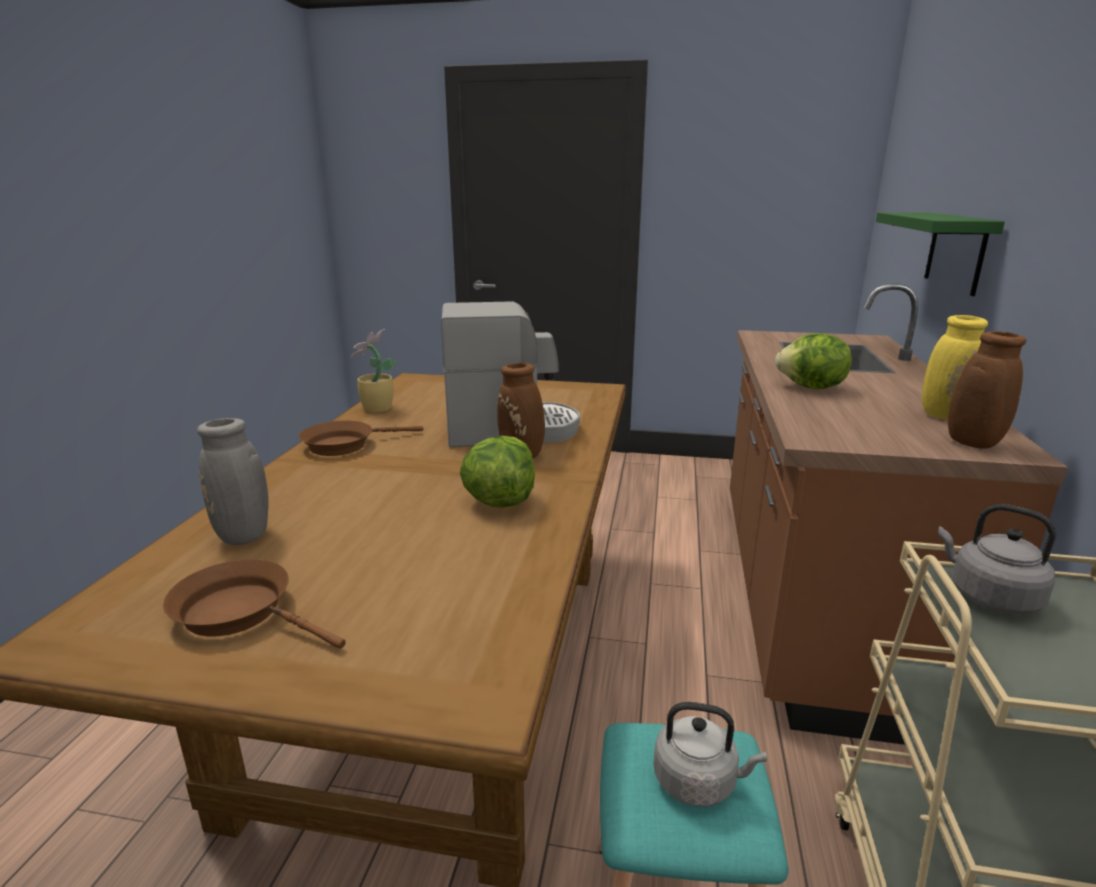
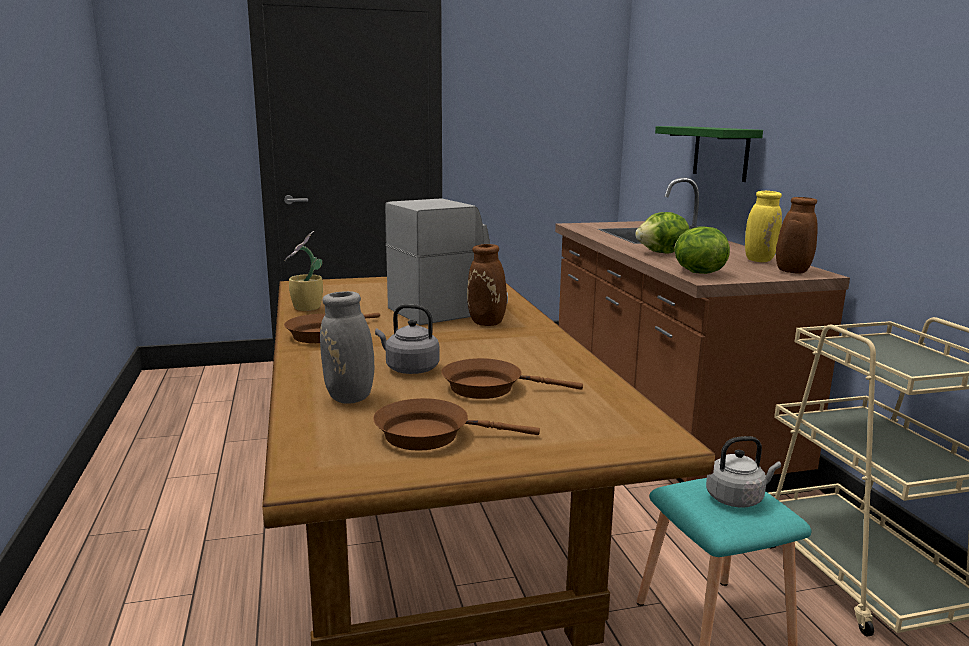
camera: 25 degrees left, 5 degrees down
(397, 554) = (489, 388): none -> brown frying pan
(499, 501) = (513, 350): lettuce -> lettuce (697, 273)
(988, 597) = (854, 348): grey kettle -> grey kettle (409, 369)

